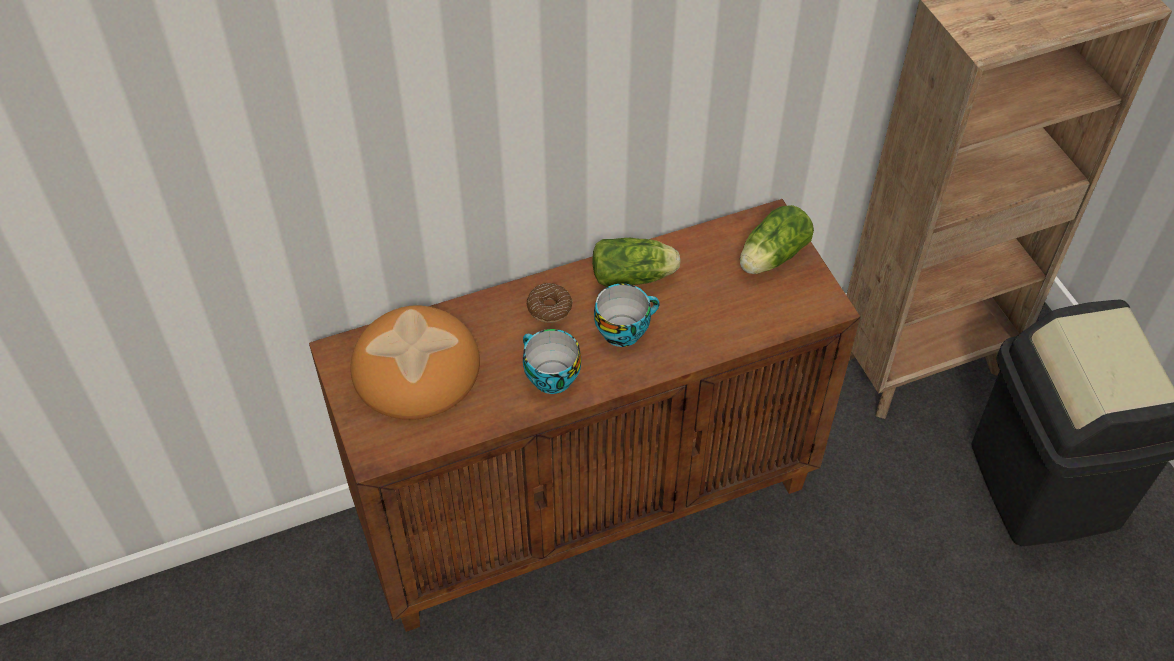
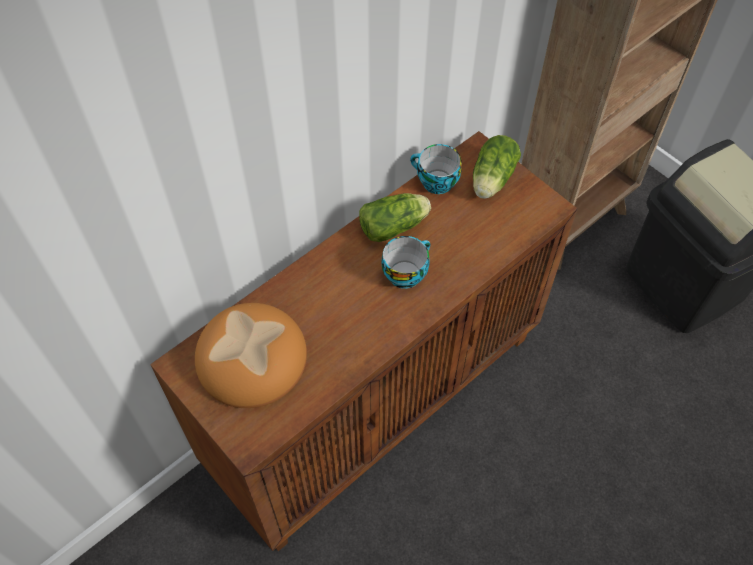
camera: 20 degrees left, 5 degrees up
(549, 308) = (339, 272): donut -> none
(549, 377) = (363, 331): cup -> cup (435, 182)

